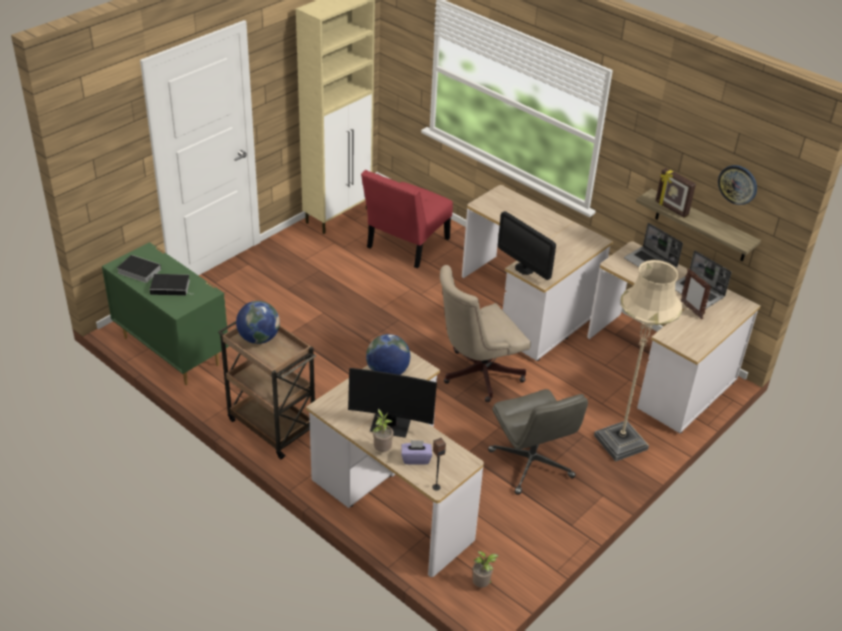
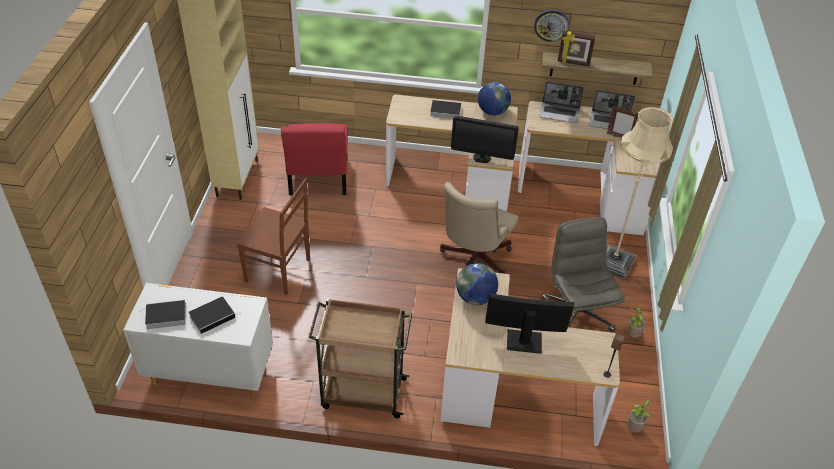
camera: 35 degrees left, 5 degrees up
(171, 350) = (209, 373): green dresser -> white dresser
(259, 338) = (347, 324): globe -> globe (492, 112)
(299, 302) = (279, 271): none -> brown chair
(382, 450) = (539, 367): potted plant -> potted plant (632, 335)
(391, 425) = (523, 342): monitor -> monitor turned 150 degrees counterclockwise
(416, 458) = (570, 359): purple tissue box -> none
(531, 465) = (576, 313): grey office chair -> grey office chair turned 135 degrees counterclockwise
(533, 216) = (444, 111): none -> book
(738, 184) = (627, 24): wall clock -> wall clock (551, 25)

